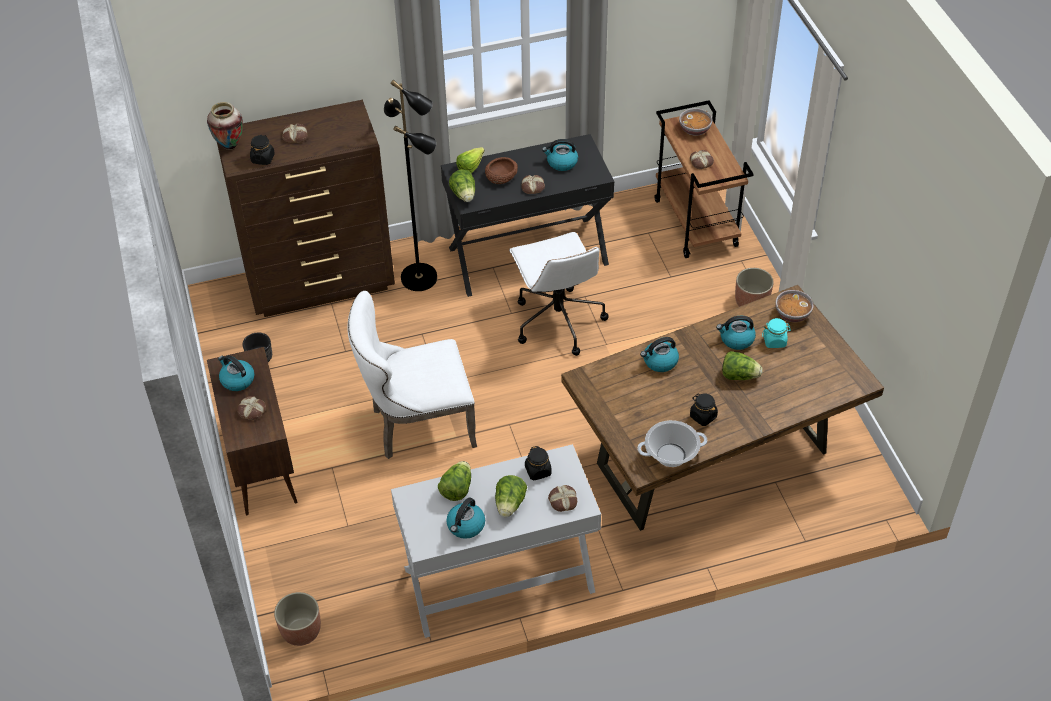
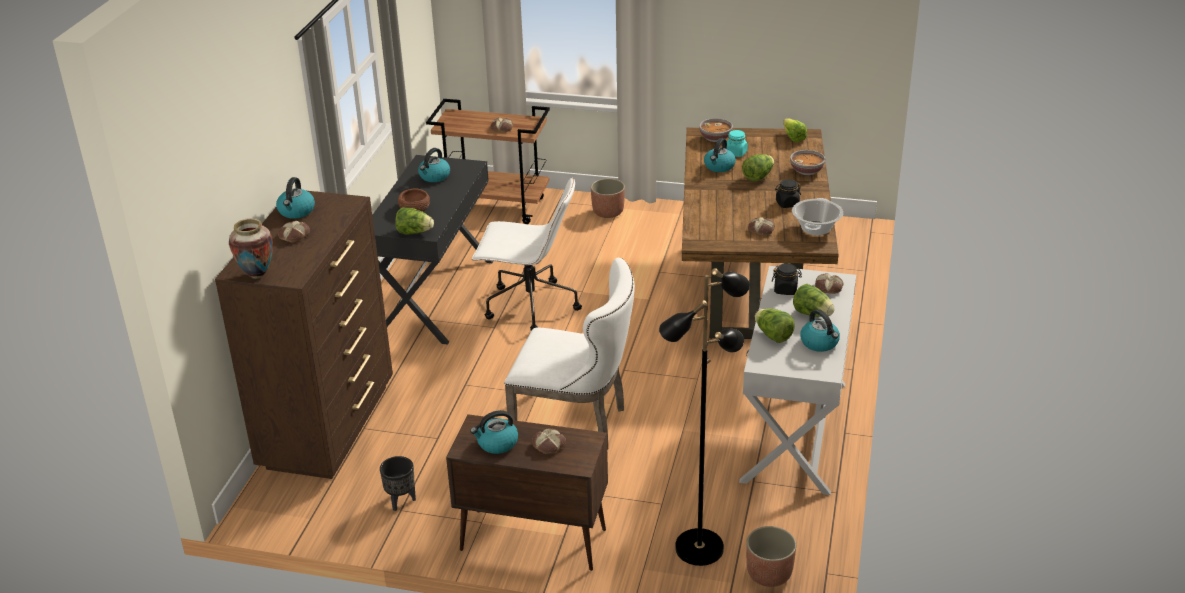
camera: 60 degrees left, 15 degrees down
(263, 158) = (302, 261): black jar -> none
(416, 426) = (576, 423): white chair -> white chair turned 90 degrees counterclockwise
(420, 277) = (392, 363): black floor lamp -> black floor lamp (699, 547)
(473, 166) = (382, 218): lettuce -> lettuce (792, 137)
(533, 187) = (447, 197): bread -> bread (761, 229)
(659, 362) = (712, 204): kettle -> kettle (296, 211)
(695, 130) = (462, 119): bowl -> bowl (807, 171)

